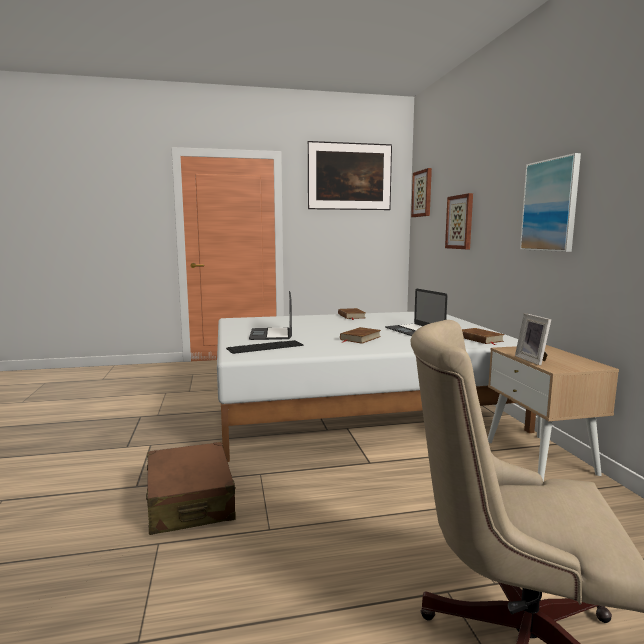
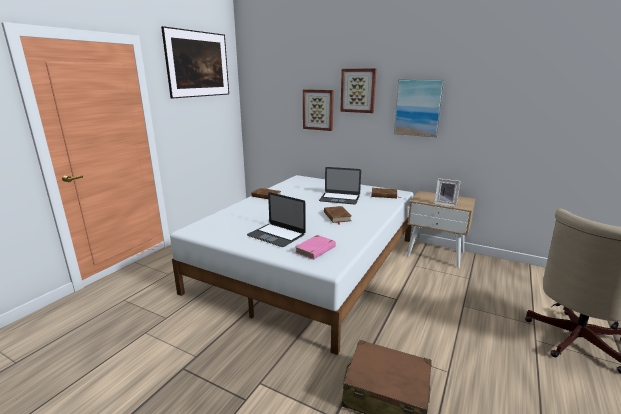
camera: 50 degrees left, 10 degrees up
(265, 347) = (315, 249): keyboard -> pink book
(422, 193) = (260, 81): picture -> picture (358, 90)

